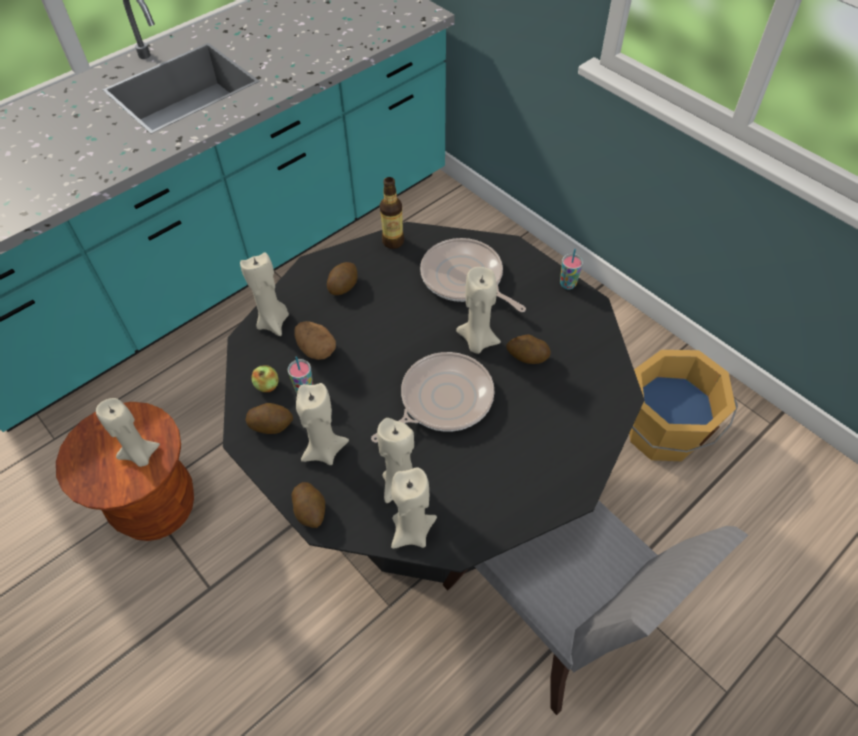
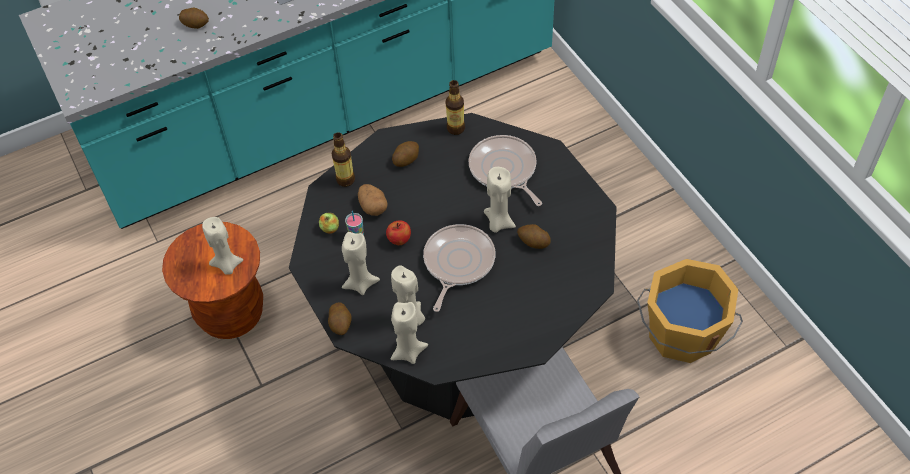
camera: 15 degrees right, 0 degrees up
(271, 425) = (326, 258): potato -> potato (195, 24)
(273, 322) = (345, 180): beige candle -> bottle
(360, 384) = (399, 240): none -> apple
(442, 400) = (457, 263): frying pan -> frying pan turned 45 degrees counterclockwise
(567, 284) = (586, 189): cup -> none

